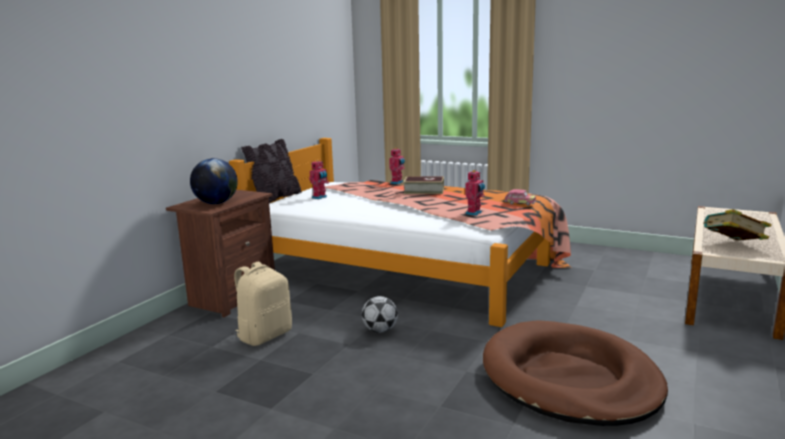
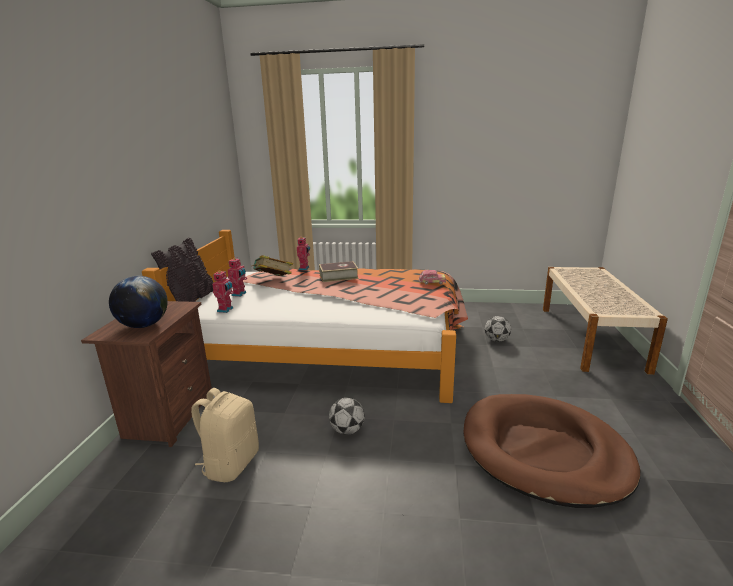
camera: 20 degrees left, 5 degrees up
(474, 213) = (404, 299): toy robot -> toy robot (226, 310)
(602, 283) = (496, 340): none -> football
(733, 245) = (609, 303): book -> book (273, 280)

